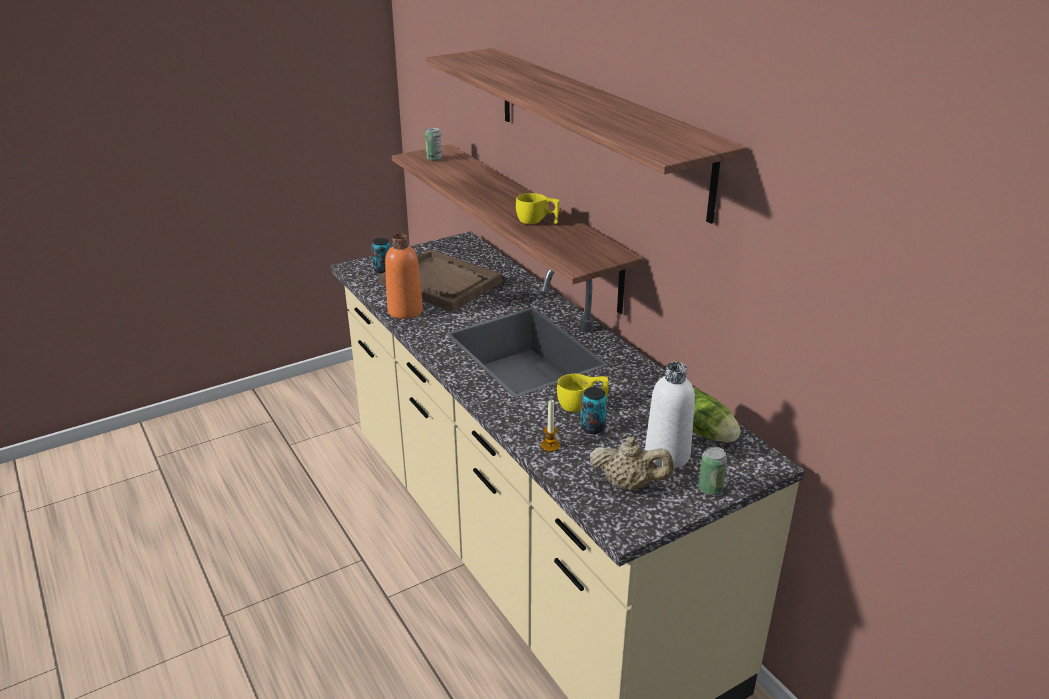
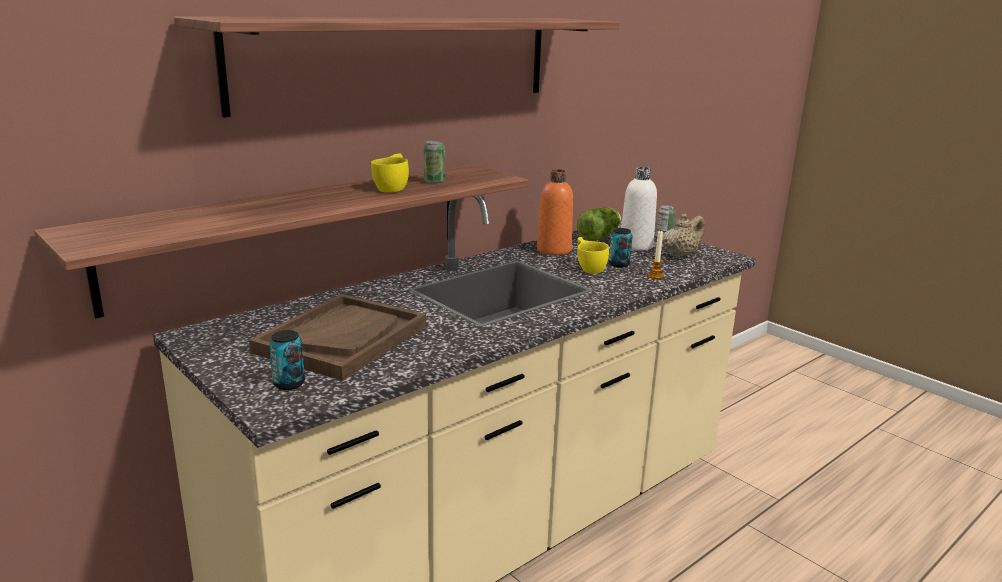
camera: 100 degrees left, 10 degrees down
(405, 311) = (429, 353): orange bottle -> orange bottle (554, 250)
(434, 159) = (116, 233): can -> can (434, 181)
(629, 485) = (680, 255): beige teapot -> beige teapot turned 45 degrees clockwise

